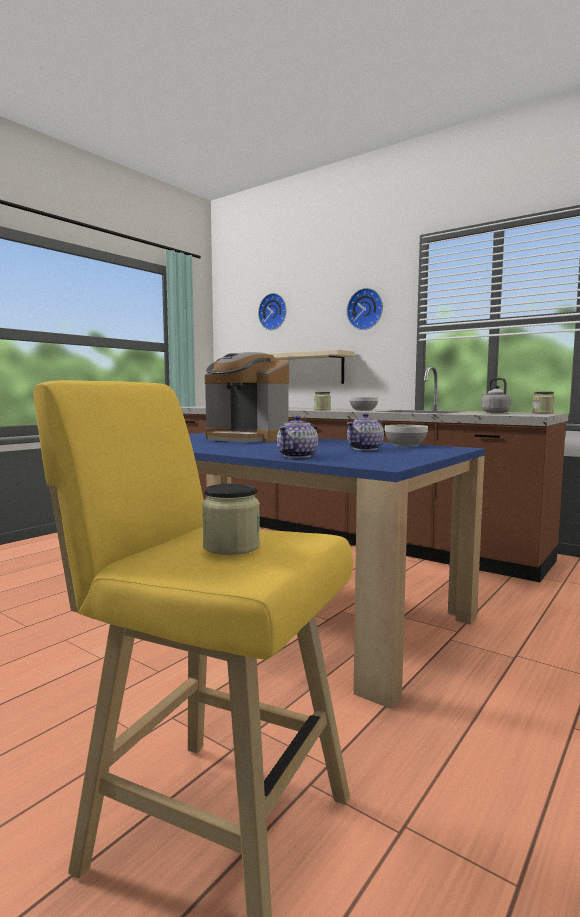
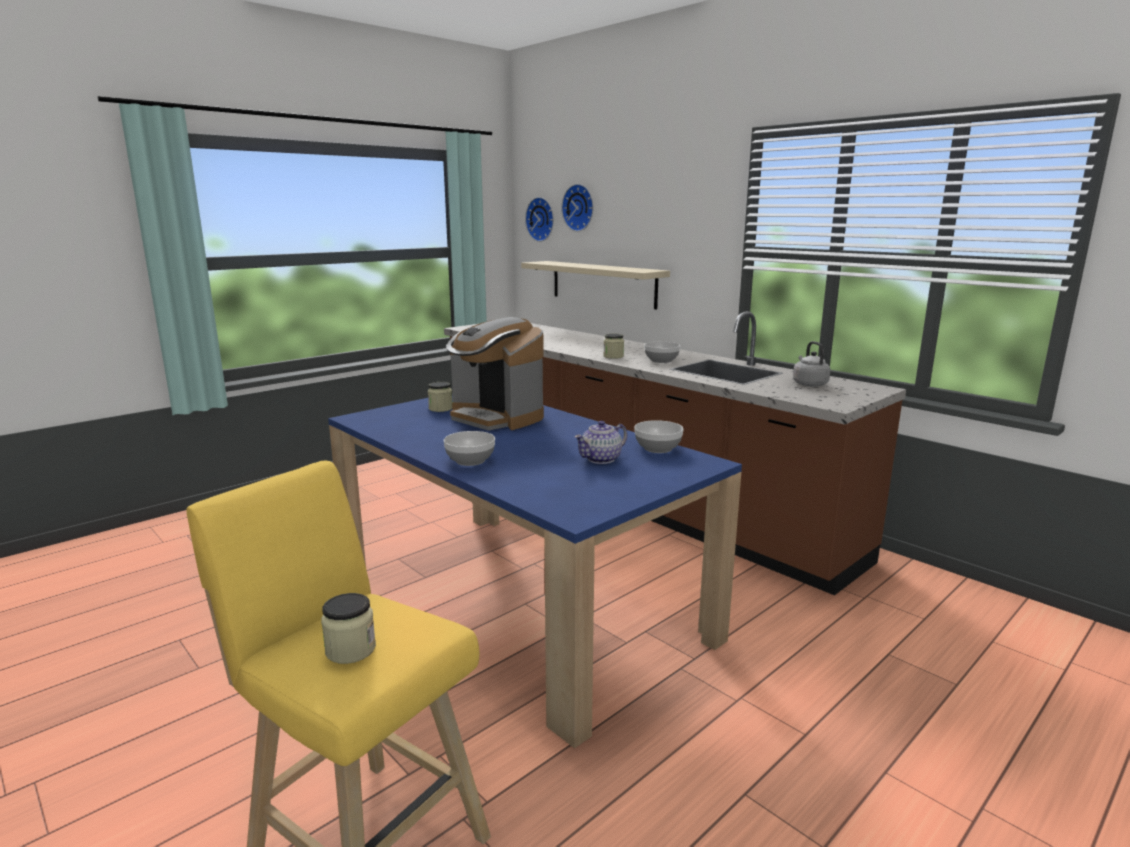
camera: 10 degrees right, 10 degrees up
(249, 451) = (470, 461): none -> bowl
(298, 456) = (511, 478): teapot -> none
(366, 309) = (685, 218): wall clock -> wall clock (542, 219)
(542, 413) = (870, 388): jar -> jar (440, 408)

